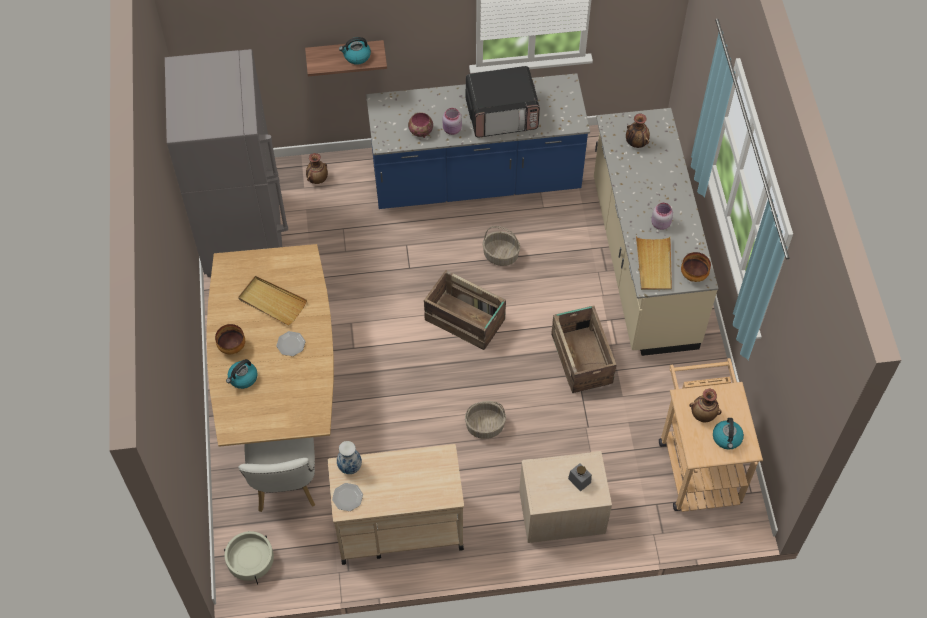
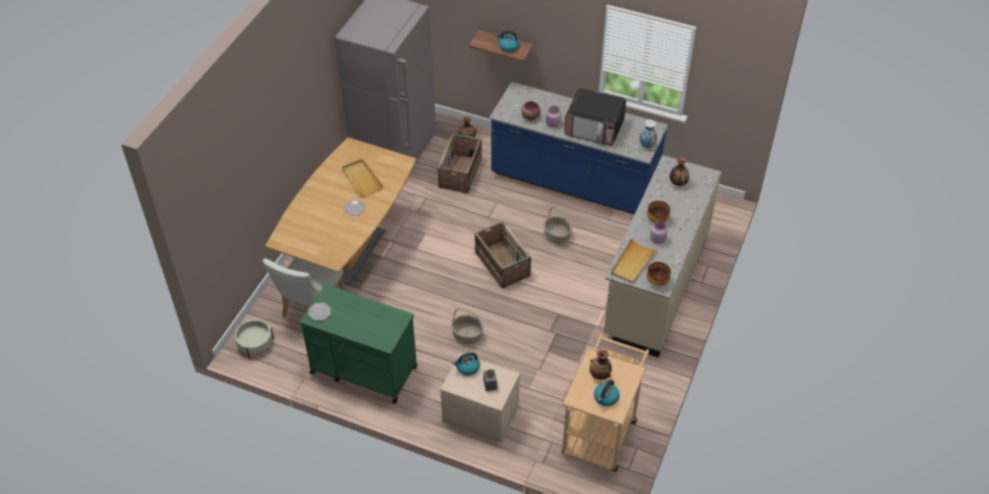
camera: 30 degrees right, 10 degrees down
(232, 347) = (317, 194): bowl -> bowl (657, 219)
(243, 378) = (309, 215): kettle -> kettle (467, 367)
(349, 467) = (334, 295): vase -> vase (647, 145)
(398, 527) = (363, 369): beige cart -> green cart
(581, 357) = (567, 324): crate -> crate (460, 172)

